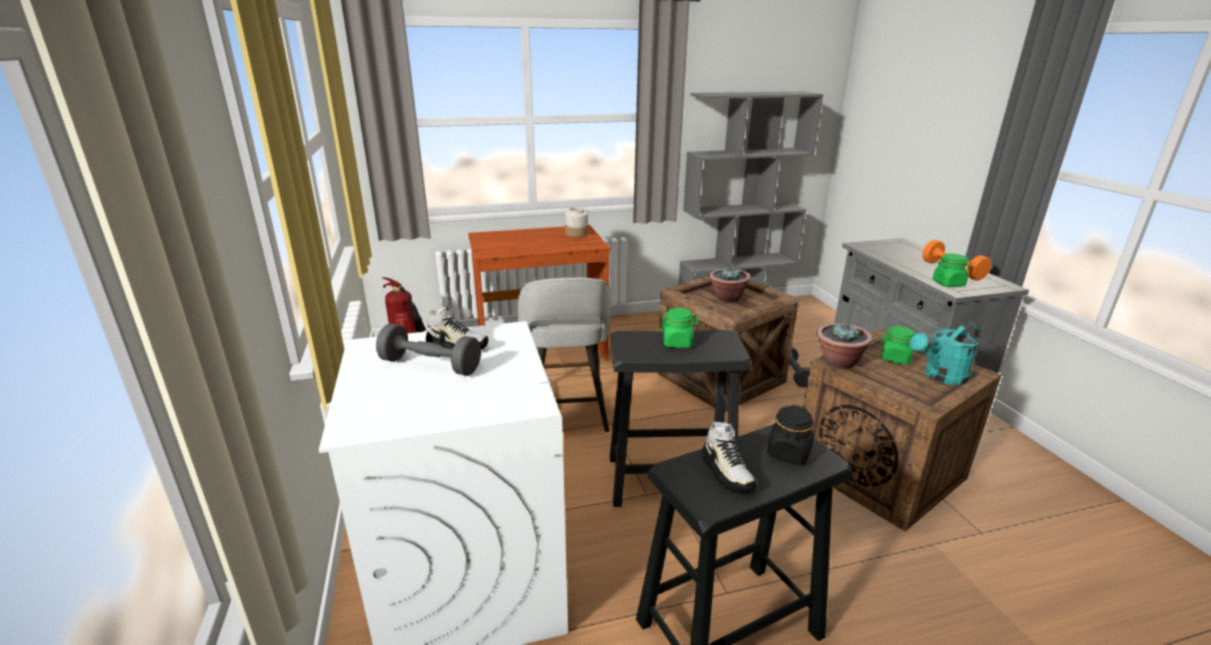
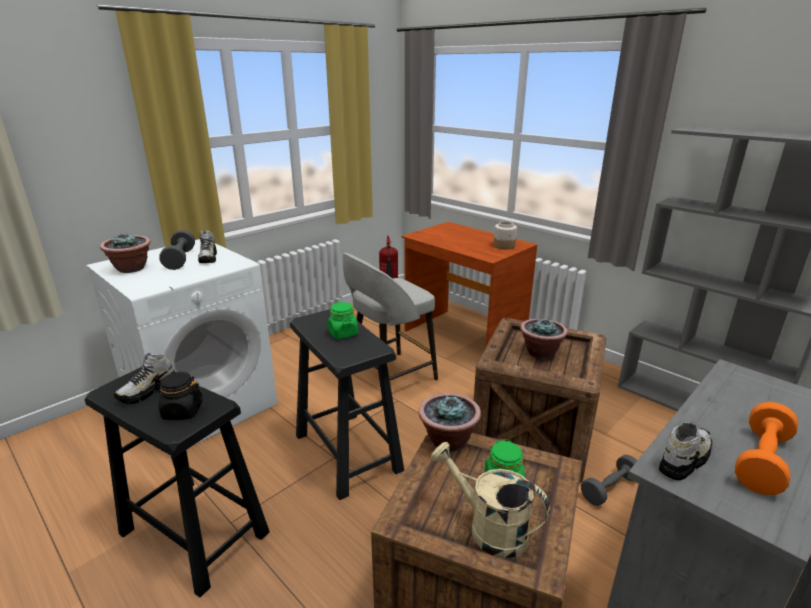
camera: 60 degrees right, 0 degrees up
(415, 406) = (132, 268): none -> potted plant
(940, 376) = (488, 528): turquoise watering can -> beige watering can
(948, 283) = (684, 460): green jar -> shoe

